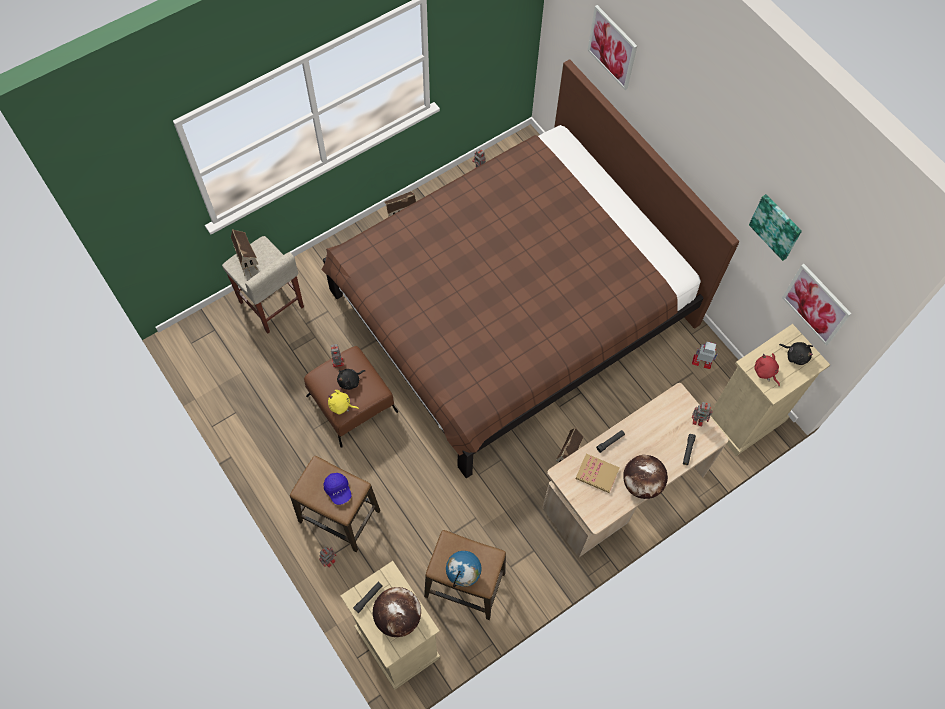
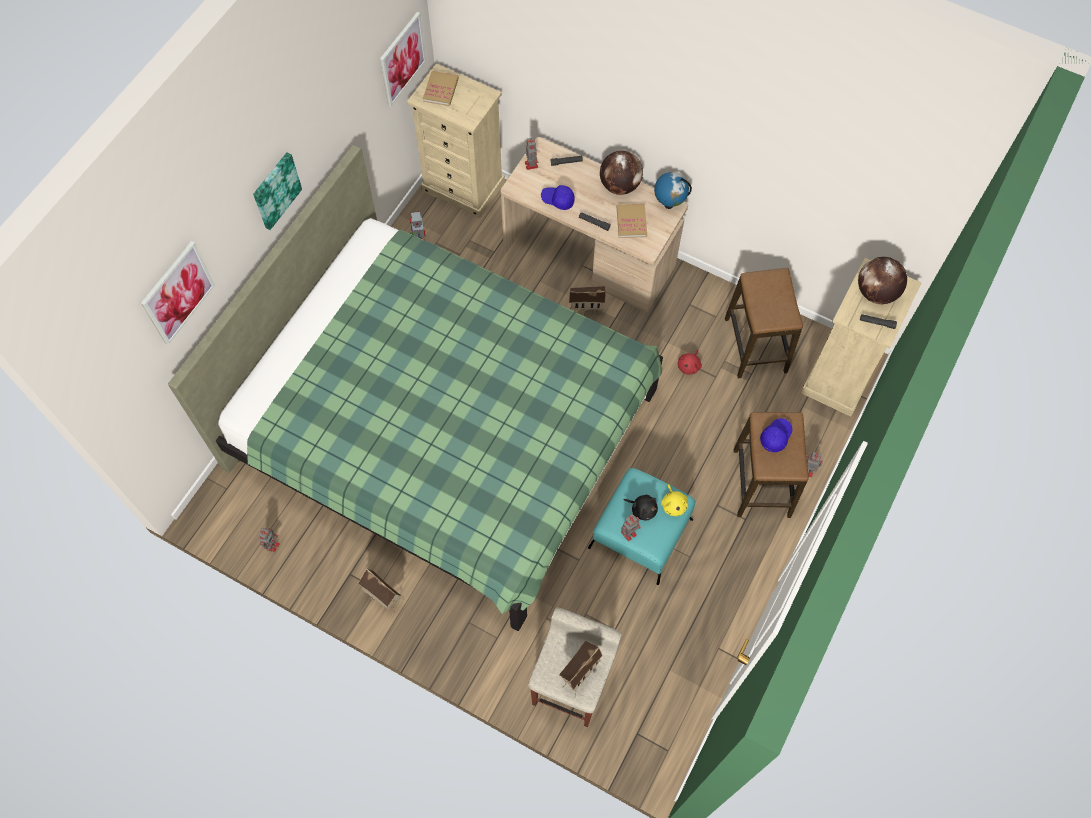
camera: 115 degrees left, 0 degrees up
(352, 404) = (641, 533): brown ottoman -> turquoise ottoman
(463, 575) = (783, 296): globe -> globe (669, 204)
(511, 307) = (444, 430): brown bed -> green bed
(648, 424) = (558, 200): none -> blue cap
(765, 372) = (471, 106): red plush toy -> red plush toy (689, 366)
(776, 226) = (353, 83): picture -> picture (275, 190)
(795, 355) = (441, 89): black plush toy -> book

